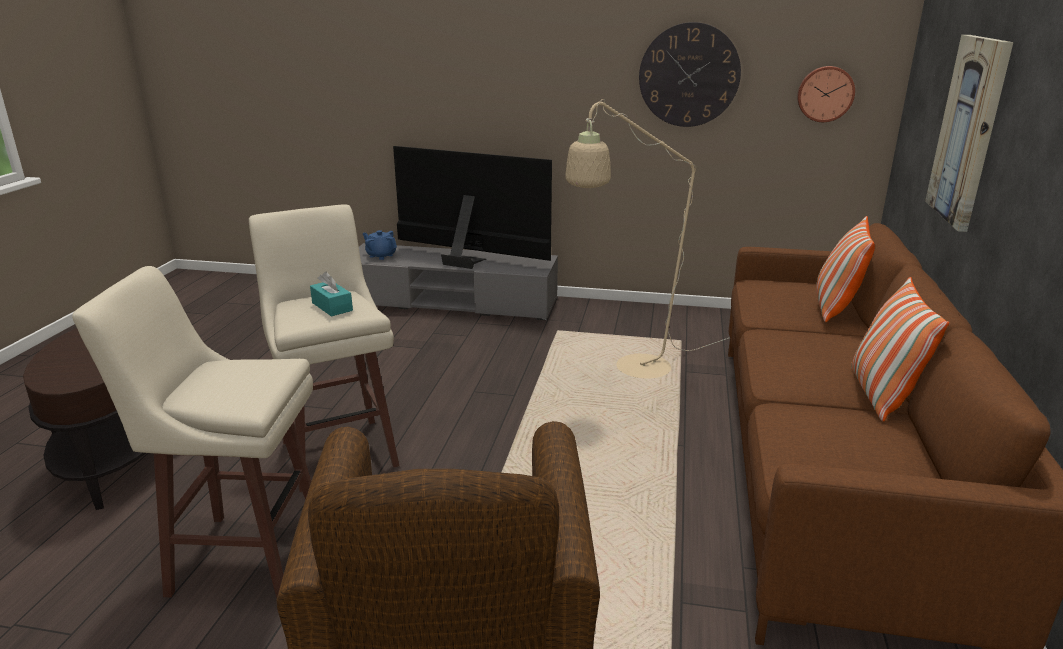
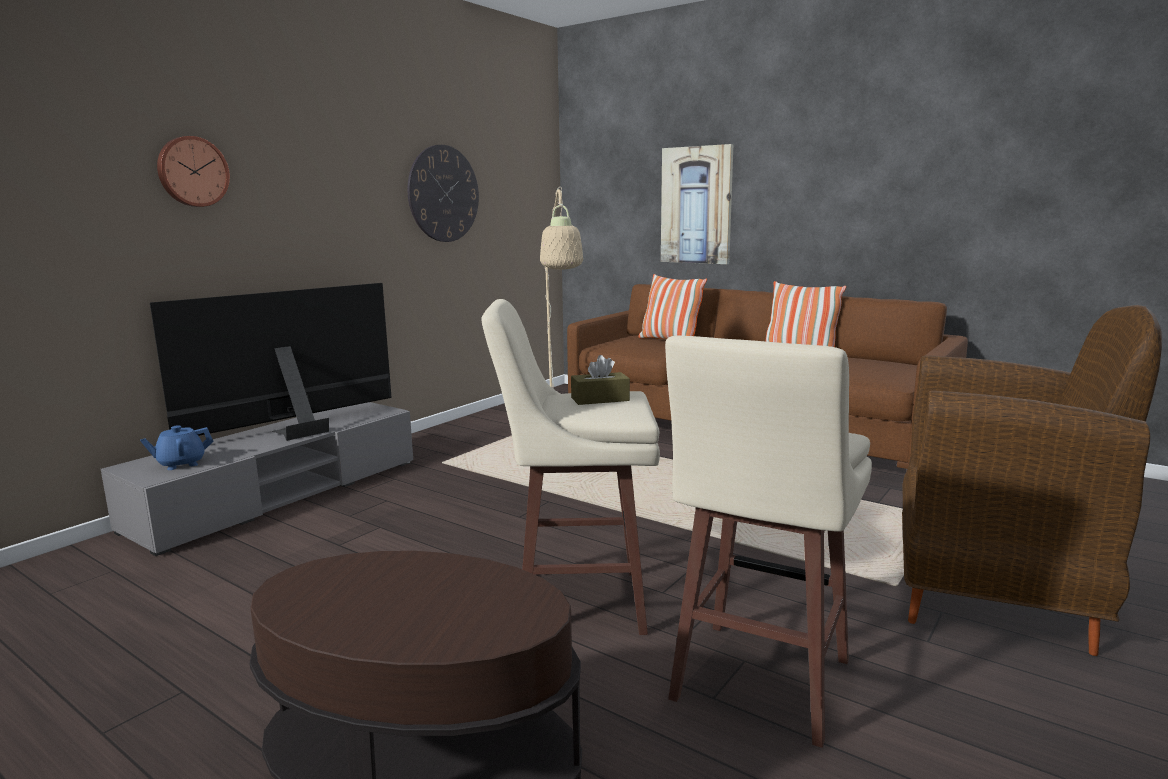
camera: 65 degrees left, 10 degrees down
(332, 307) = (600, 399): turquoise tissue box -> brown tissue box
(825, 94) = (525, 207): wall clock -> wall clock (192, 172)

